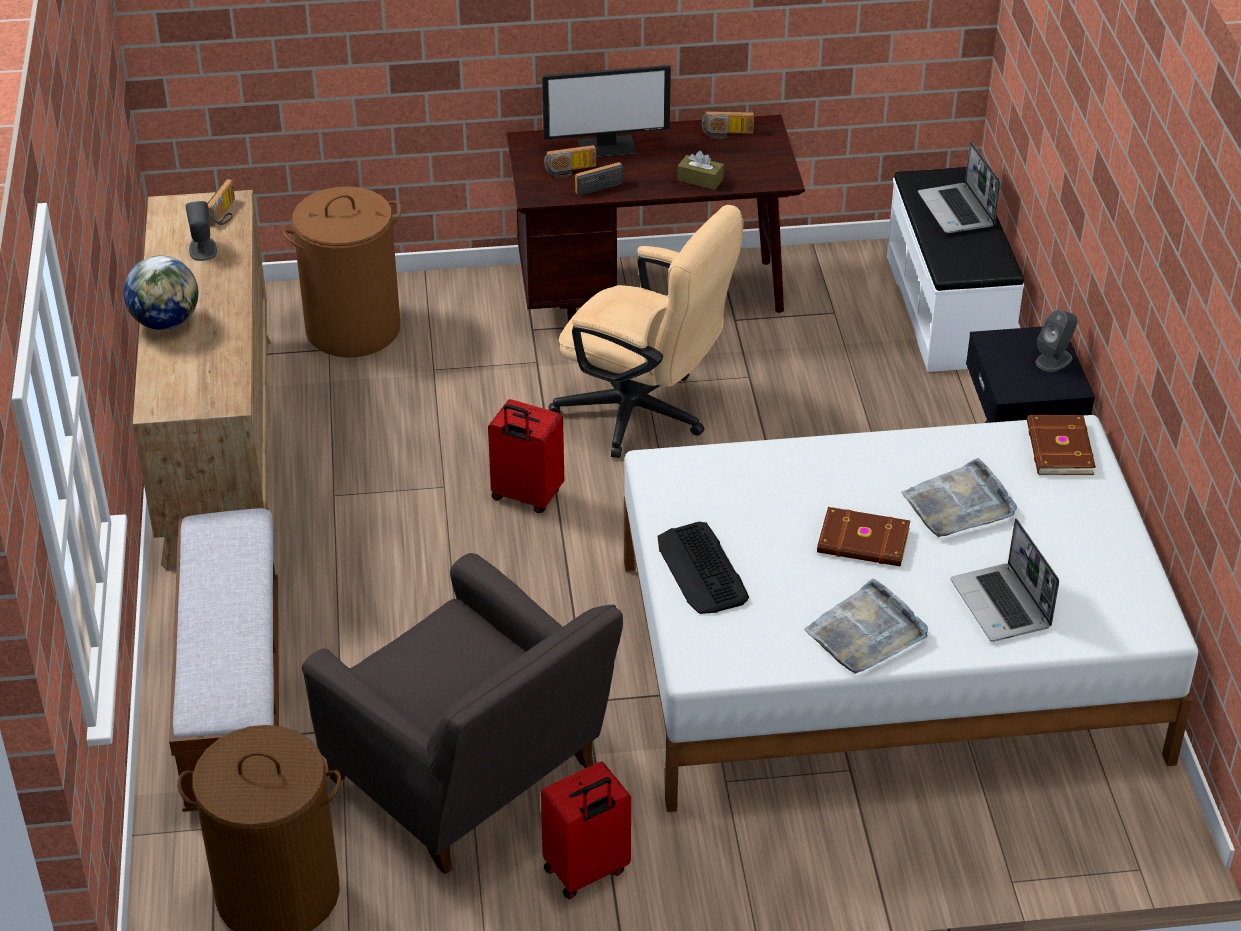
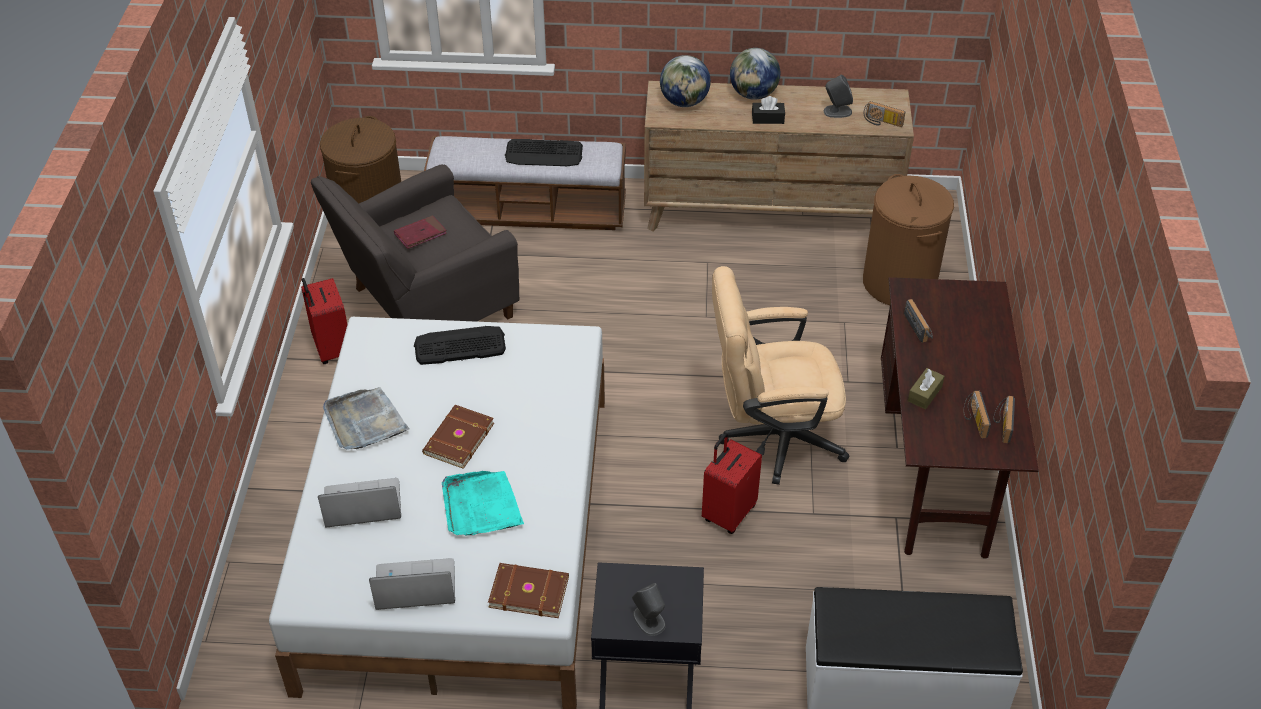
camera: 100 degrees right, 5 degrees up
(187, 383) = (684, 102): none -> globe
(223, 306) = (767, 118): none -> black tissue box
(223, 589) = (544, 154): none -> keyboard
(453, 679) = (420, 234): none -> red book
(526, 496) = (686, 358): red suitcase -> red suitcase (728, 513)
(570, 171) = (942, 313): radio -> radio (973, 420)
(607, 146) = (981, 340): monitor -> none
(644, 415) = (771, 437): beige office chair -> beige office chair turned 45 degrees clockwise
(957, 211) = (935, 631): laptop -> laptop (414, 587)
(959, 504) = (481, 506): grey tray -> turquoise tray

